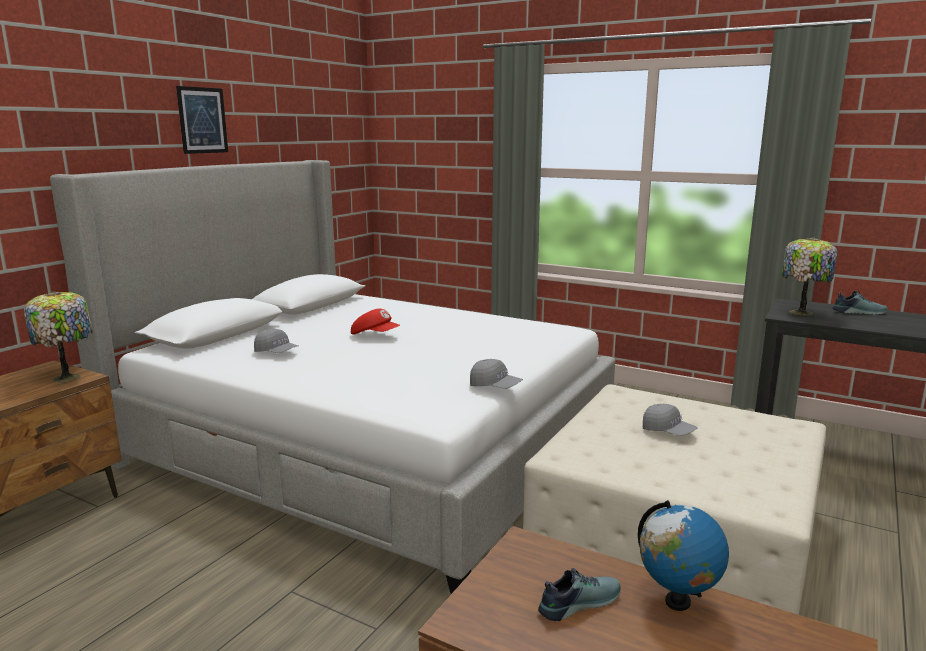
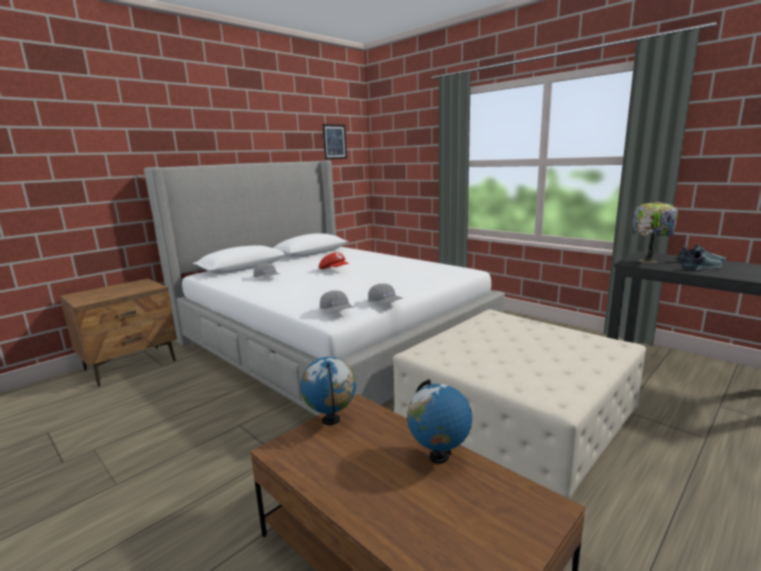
camera: 15 degrees right, 0 degrees up
(68, 377) = (146, 287): table lamp -> none
(202, 120) = (245, 135): picture -> picture (334, 141)
(503, 569) = (331, 420): none -> globe
(577, 602) = (366, 447): shoe -> shoe (700, 268)
(668, 432) = (510, 342): grey cap -> grey cap (337, 311)

